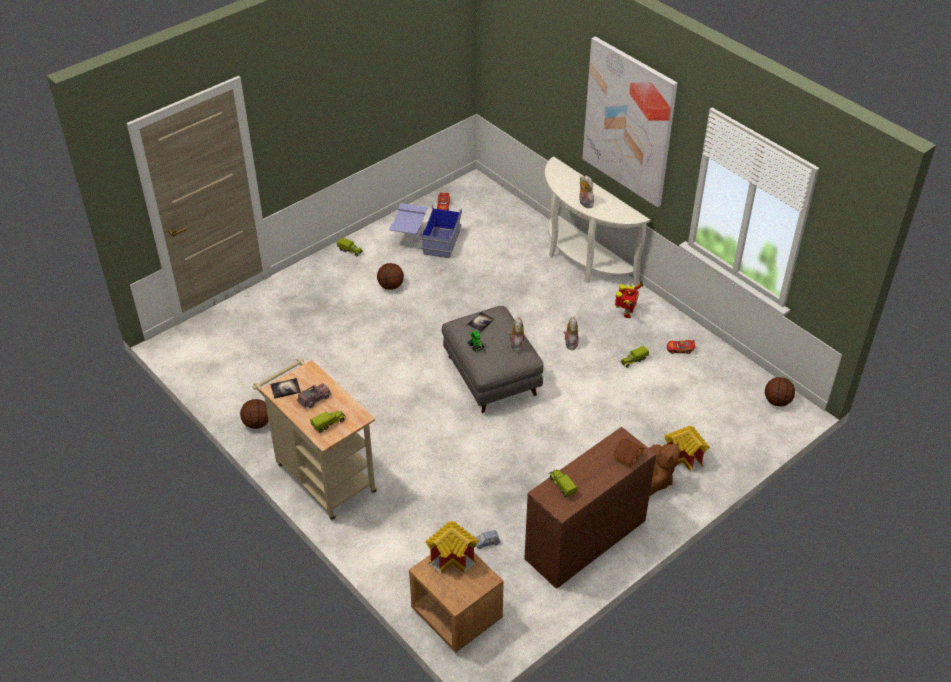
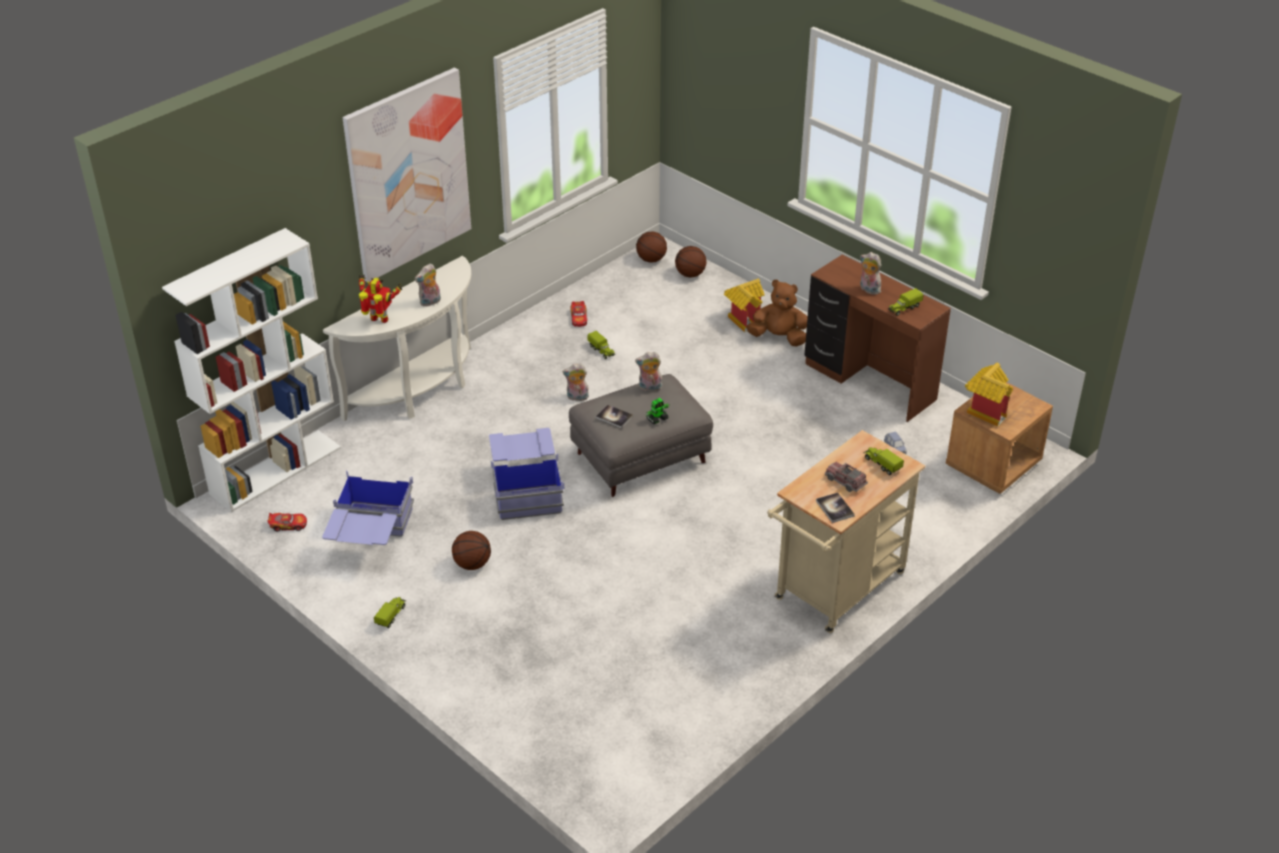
camera: 95 degrees left, 5 degrees down
(257, 424) = (761, 667): basketball -> basketball (690, 274)
(465, 313) = (526, 488): none -> blue storage box
(499, 198) = (276, 470): none -> white bookcase
(594, 464) = (868, 289): none -> plush toy
(626, 313) = (520, 355): toy robot -> toy robot (379, 320)
(627, 456) = (851, 270): toy house -> none

